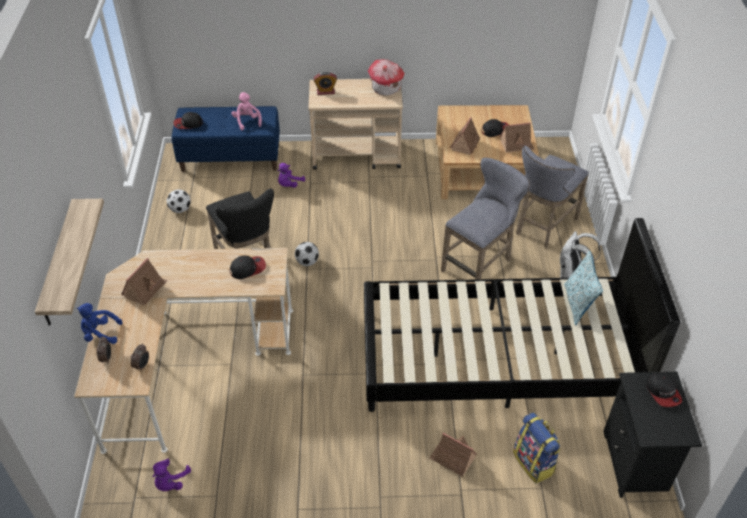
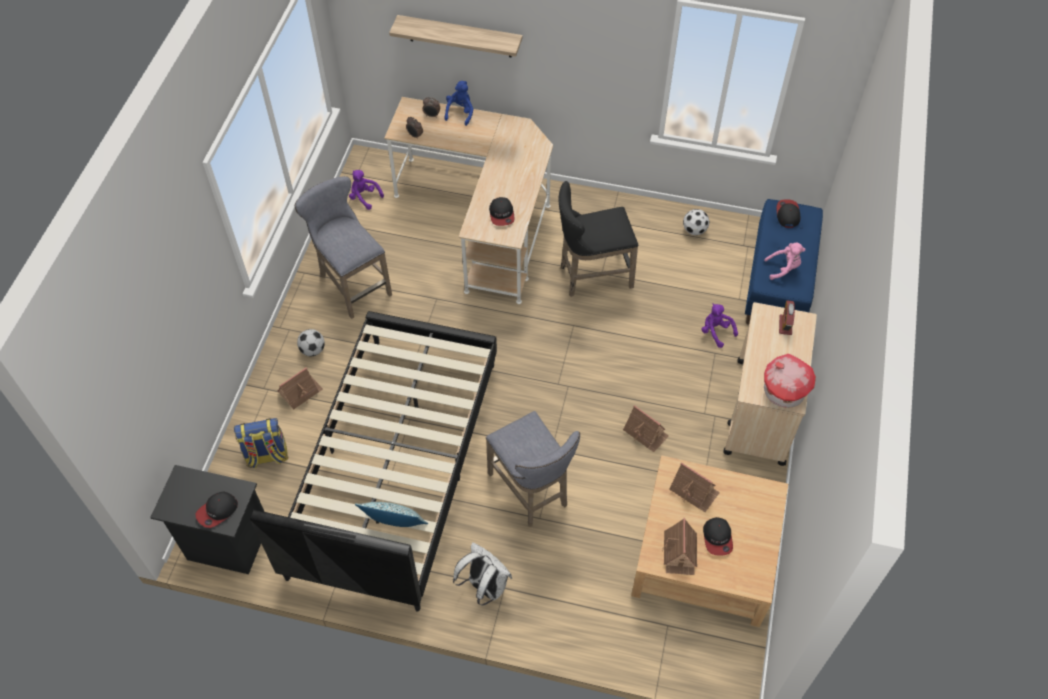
camera: 105 degrees right, 10 degrees up
(145, 289) = (501, 142): toy house -> toy house (646, 432)
(307, 262) = (583, 327): football -> football (313, 350)
(543, 227) = (574, 586): grey stool -> grey stool (352, 283)
(663, 392) = (217, 511): cap -> cap turned 45 degrees counterclockwise

